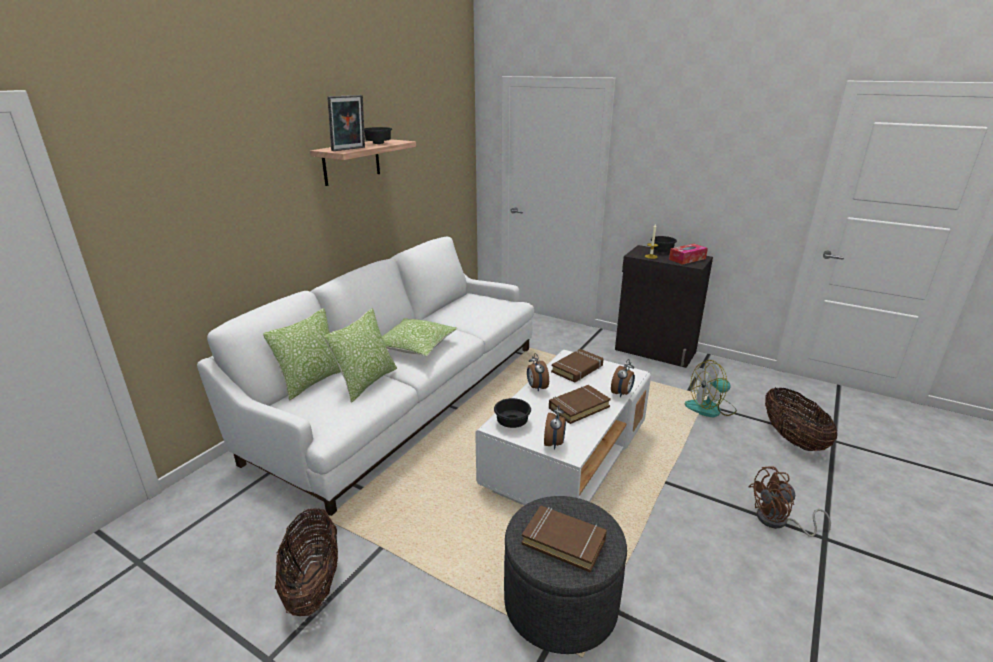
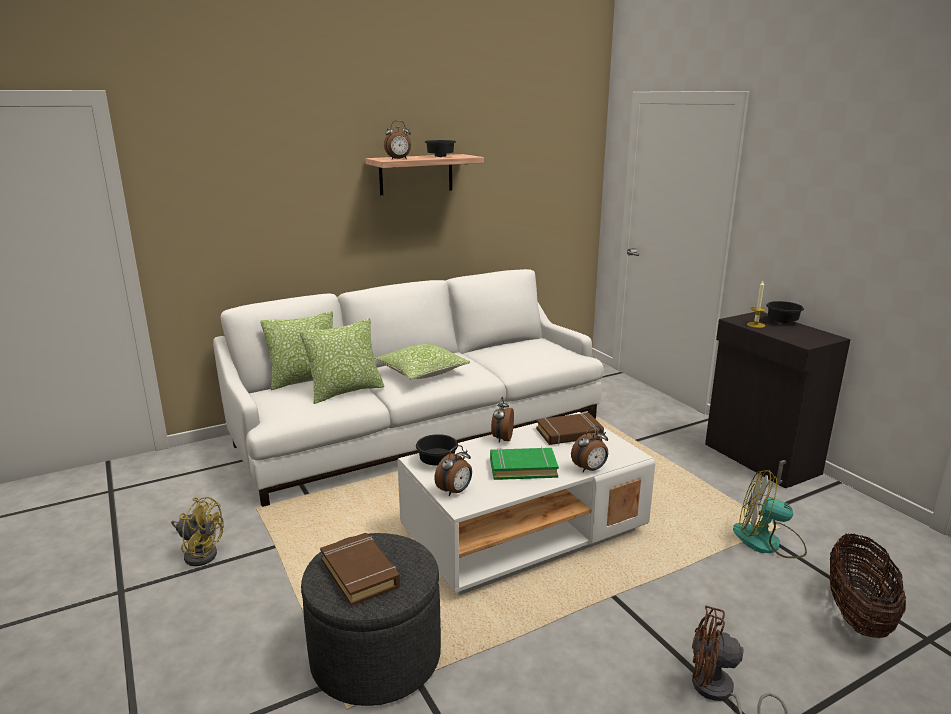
camera: 30 degrees right, 5 degrees down
(313, 584) = (200, 552): basket -> yellow fan
(349, 149) = (399, 159): picture frame -> alarm clock
(578, 407) = (523, 468): brown book -> green book
(687, 259) = (804, 335): tissue box -> none

